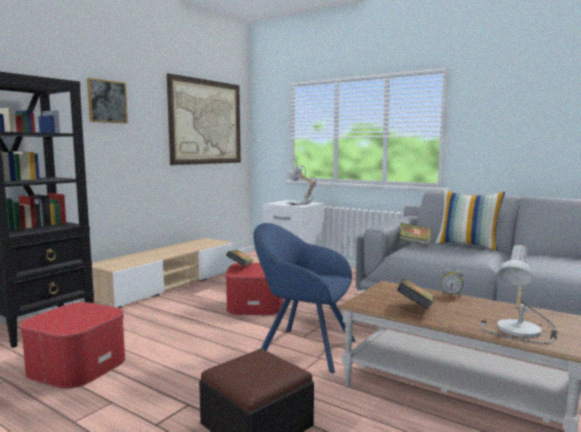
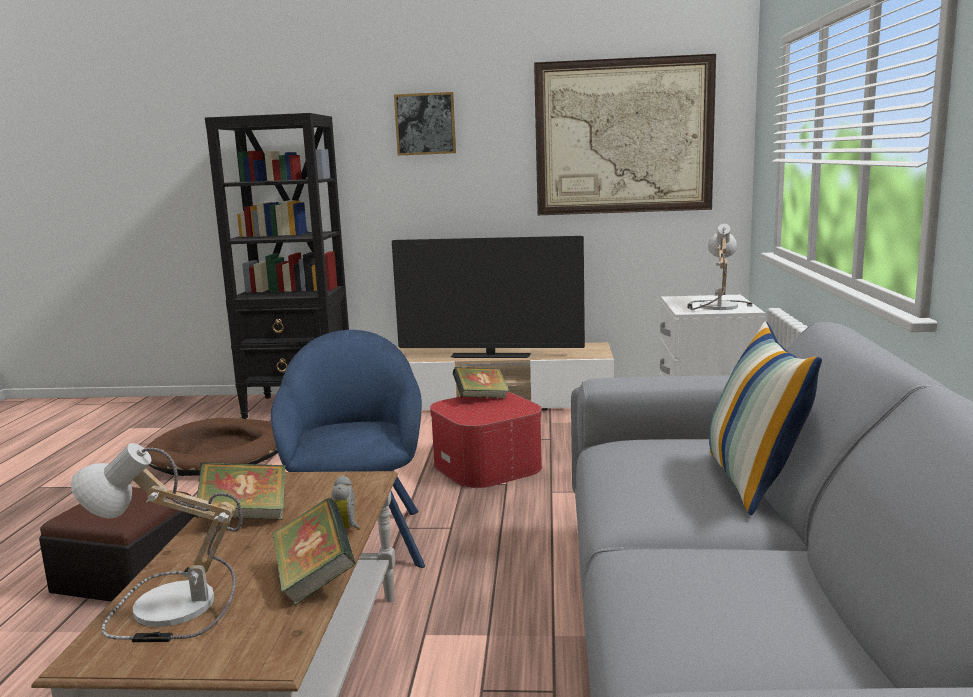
camera: 60 degrees right, 5 degrees up
(77, 365) = (220, 453): ottoman -> brown dog bed
(172, 253) = (490, 356): none -> television
(414, 244) = (672, 439): book -> book (314, 578)

